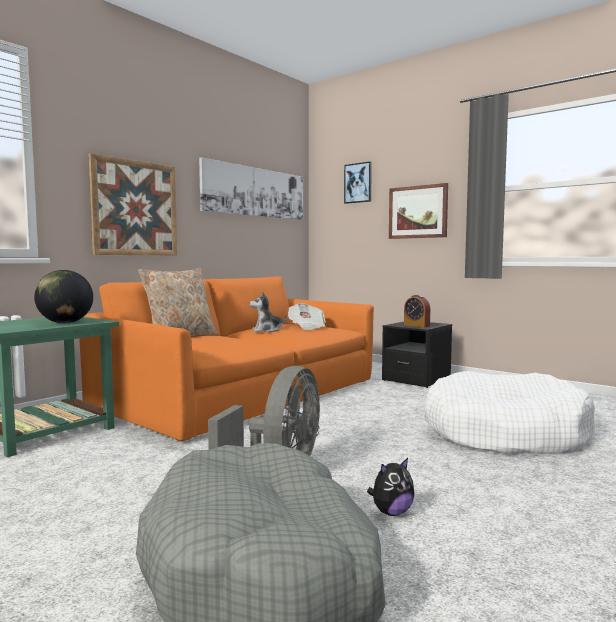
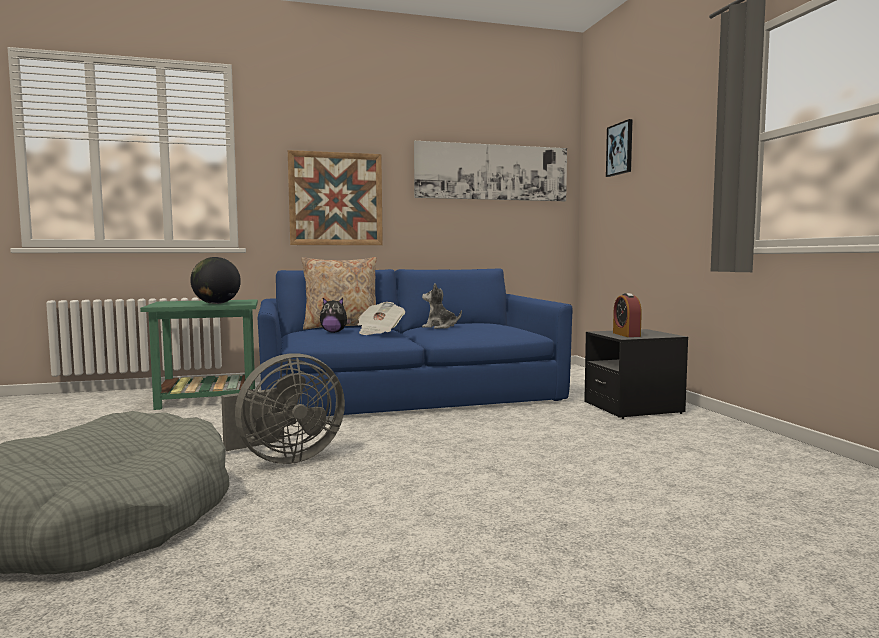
camera: 35 degrees right, 0 degrees up
(242, 394) = (408, 393): orange sofa -> blue sofa
(306, 327) = (490, 327): newspaper -> newspaper (379, 332)
(391, 512) = (281, 514): plush toy -> plush toy (334, 332)
(418, 212) = (674, 181): picture -> none
(504, 433) = (588, 482): white dog bed -> none

